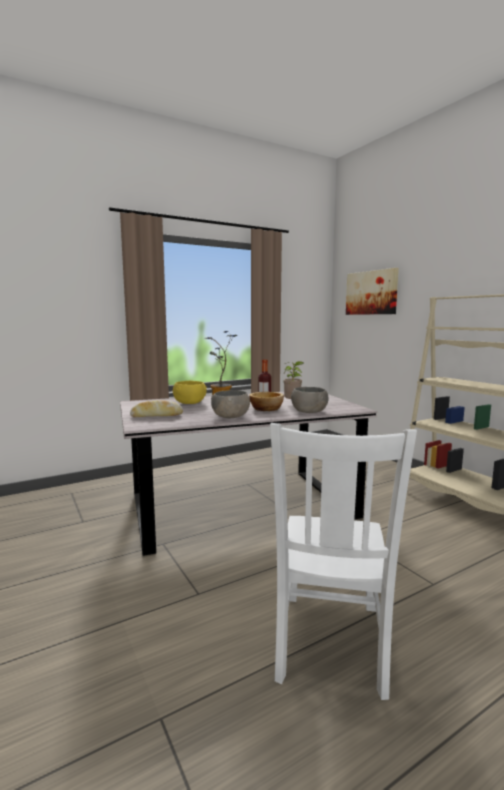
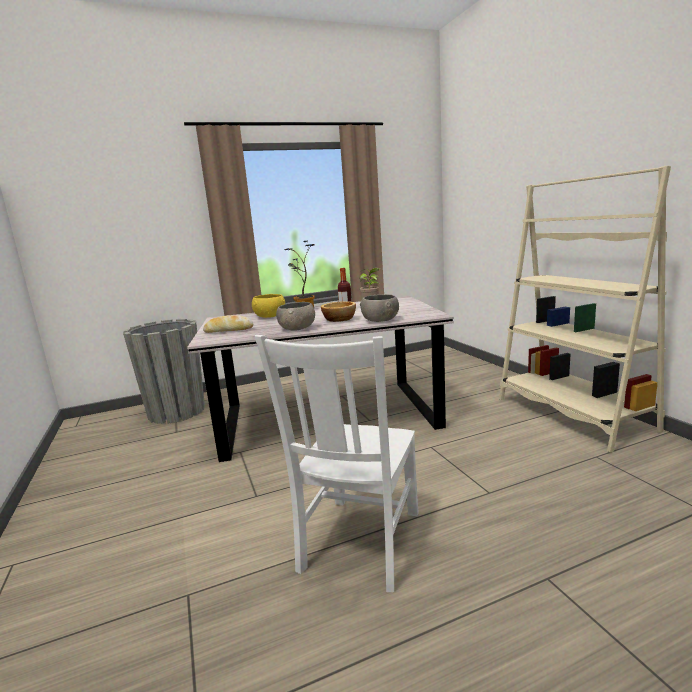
camera: 10 degrees right, 5 degrees up
(76, 499) = (176, 411): none -> grey planter
(371, 293) = (479, 184): picture -> none

